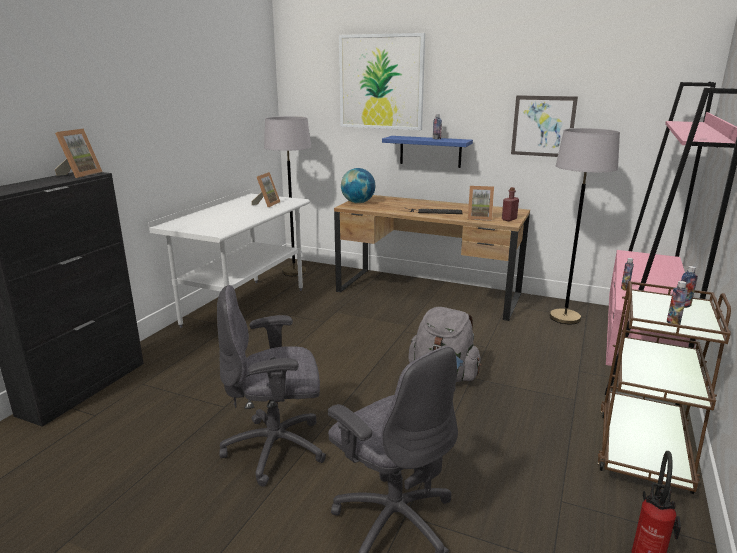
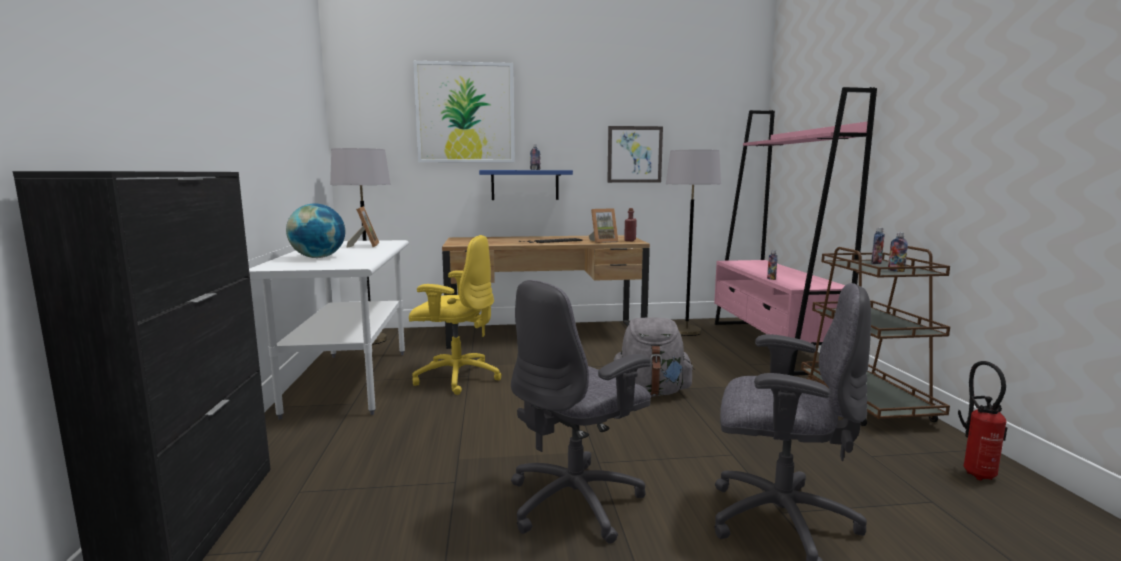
camera: 30 degrees left, 10 degrees down
(80, 174) = (191, 171): picture frame -> none
(314, 321) = (456, 377): none -> yellow office chair
(358, 202) = (460, 242): globe -> globe (318, 257)

